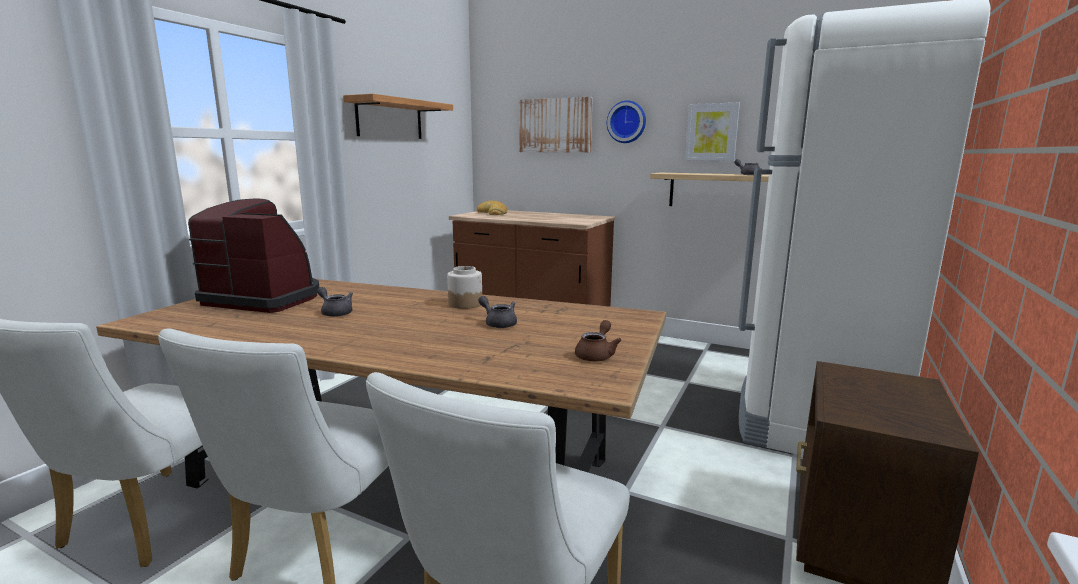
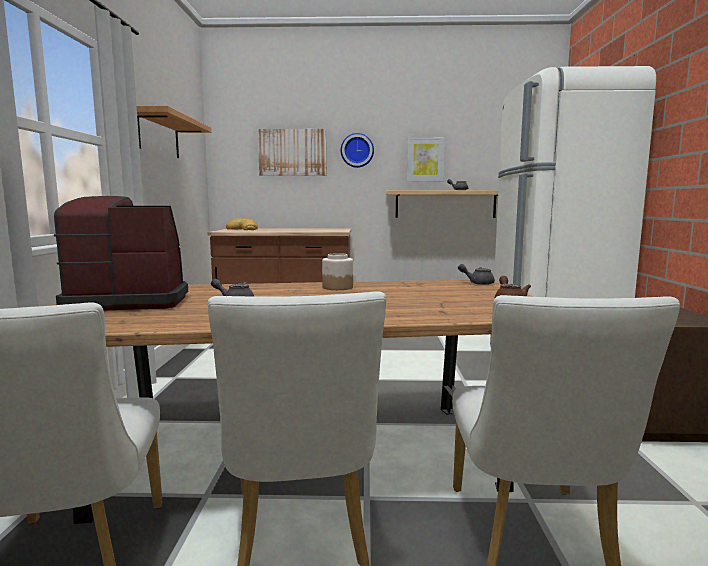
camera: 25 degrees left, 5 degrees down
(498, 323) = (395, 294): grey teapot -> grey teapot (477, 283)

